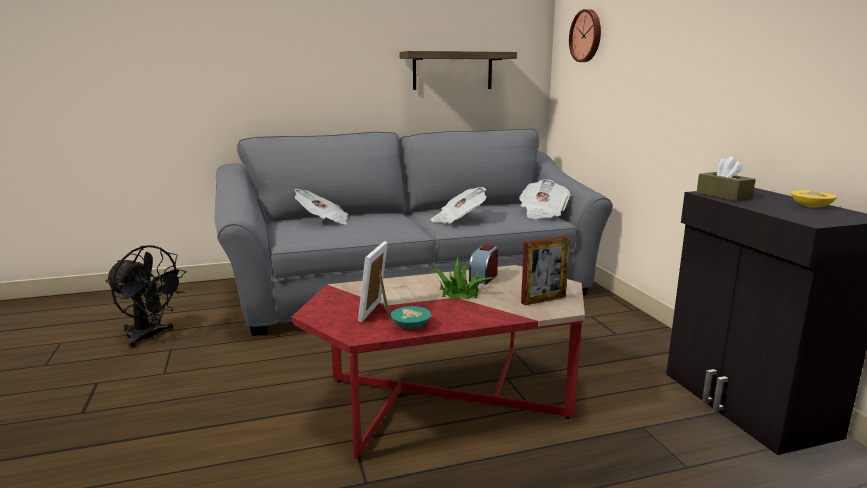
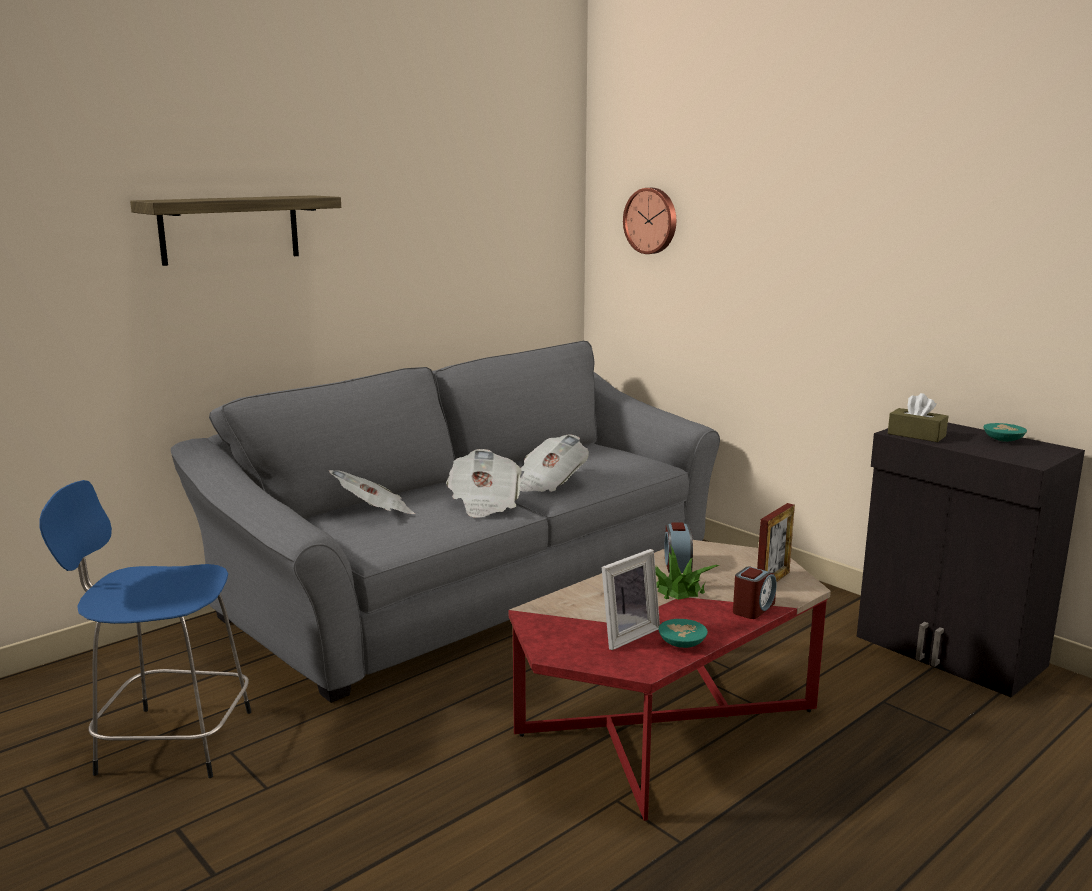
camera: 25 degrees left, 0 degrees up
(149, 337) = (170, 741): black fan -> blue stool
(379, 312) = (625, 634): picture frame -> picture frame turned 120 degrees counterclockwise
(452, 70) = (474, 267): shelf -> shelf (230, 229)
(500, 314) = (753, 608): none -> alarm clock
(542, 213) = (637, 458): newspaper -> newspaper (484, 503)
(811, 206) = (1003, 439): yellow bowl -> turquoise bowl

